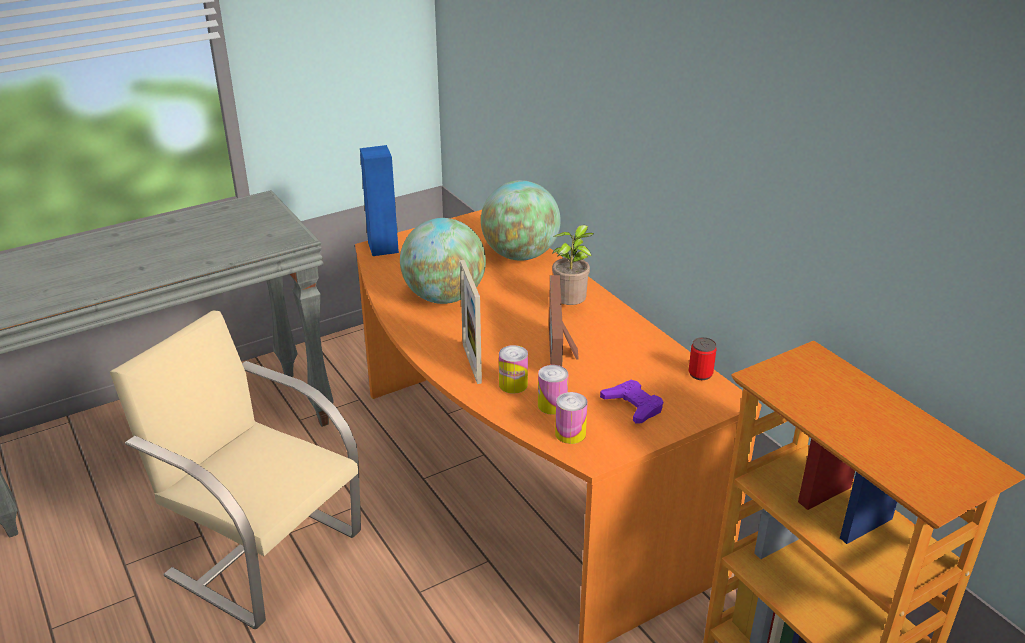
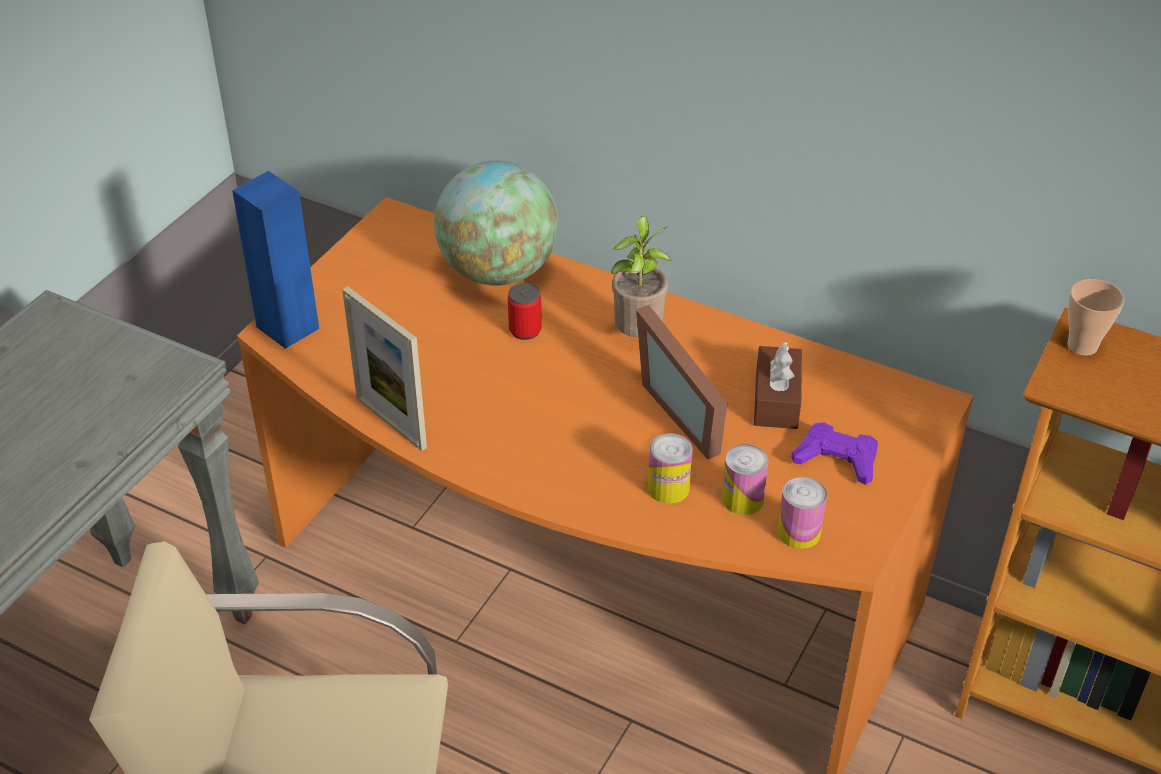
camera: 30 degrees left, 10 degrees up
(444, 297) = (455, 382): globe -> none
(471, 363) = (586, 476): picture frame -> picture frame (391, 423)
(624, 364) = (776, 400): none -> brown tissue box
(700, 374) = (874, 378): can -> can (525, 330)
(803, 363) = (1082, 346): none -> cup

